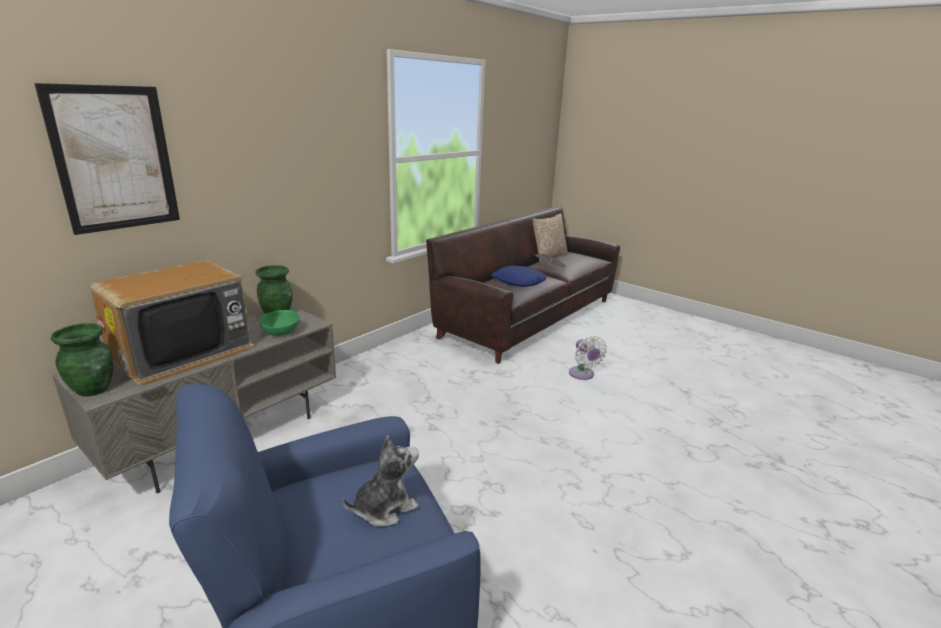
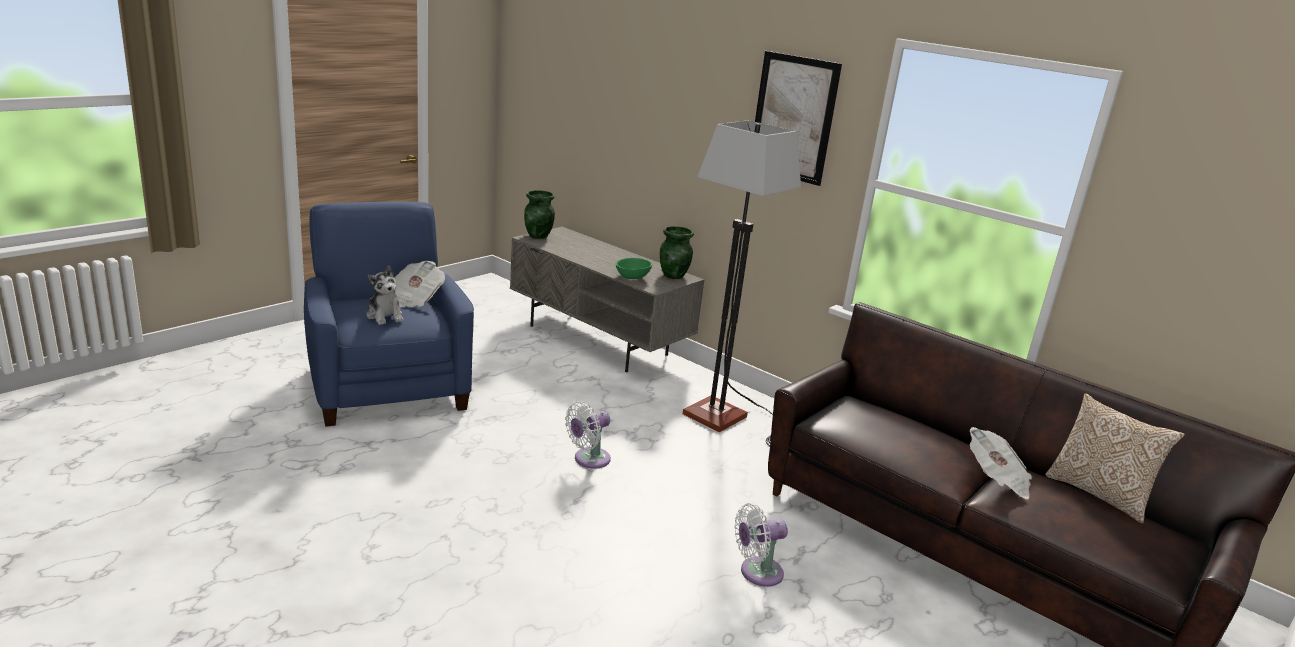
camera: 90 degrees right, 0 degrees up
(114, 159) = (624, 99): picture -> picture (793, 118)
(183, 353) = (591, 251): television -> none
(317, 488) = (414, 299): none -> newspaper
(401, 371) = (731, 420): none -> floor lamp
(480, 437) = (588, 459): none -> white fan
(518, 282) = (898, 434): blue pillow -> none

